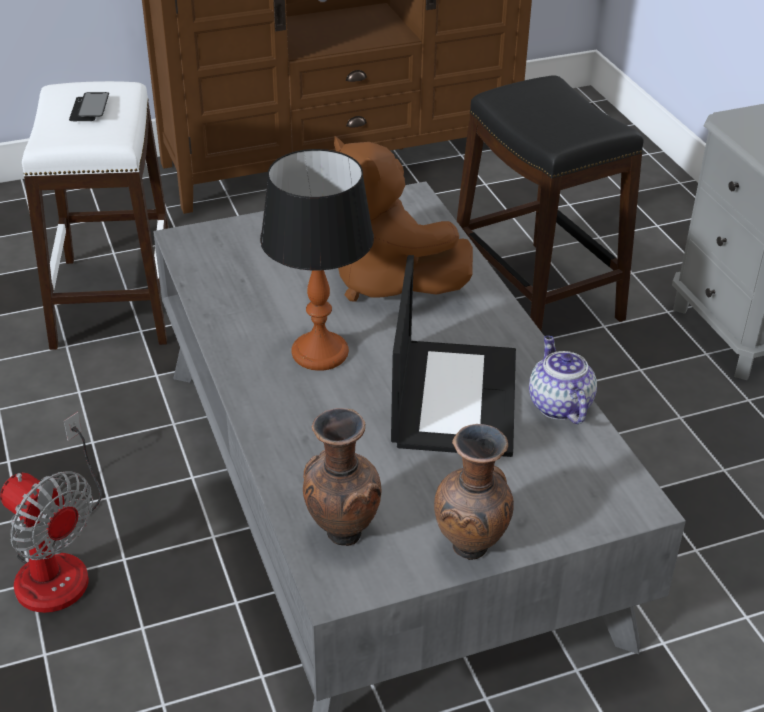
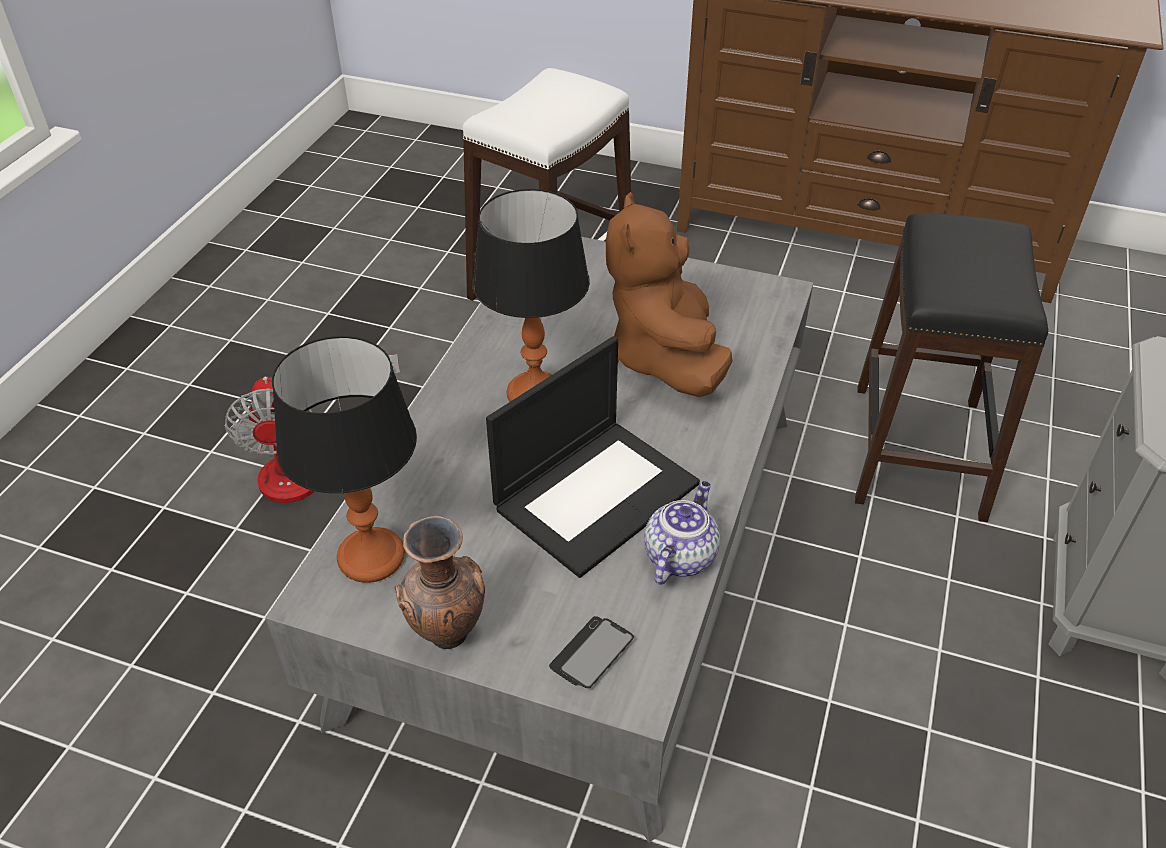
camera: 40 degrees right, 5 degrees up
(89, 108) = (555, 99): phone -> phone (591, 653)
(341, 533) = (370, 556): brown vase -> table lamp

